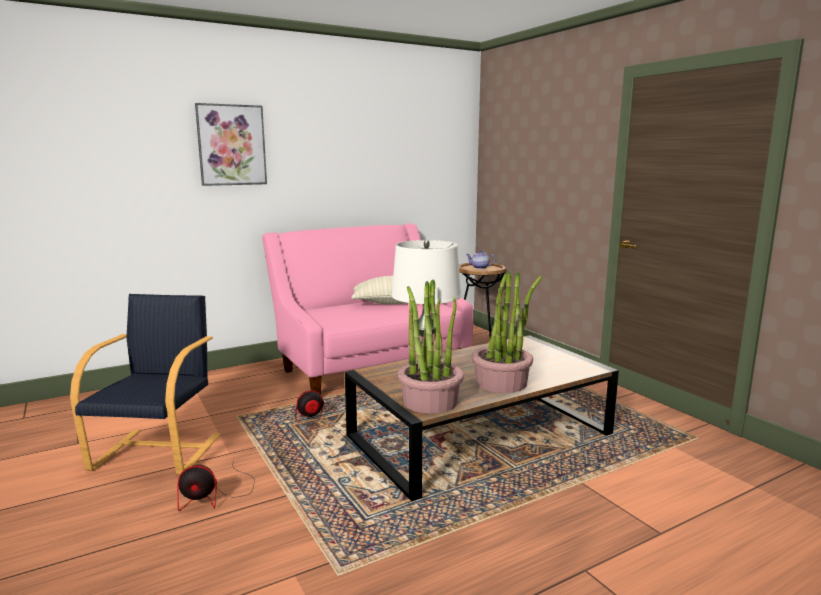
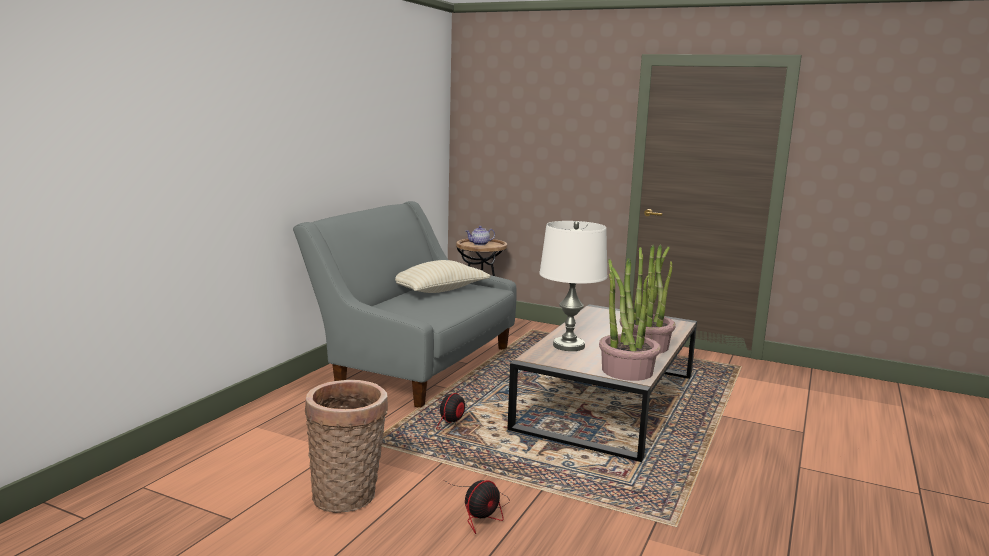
camera: 35 degrees left, 0 degrees up
(158, 451) = (348, 496): black armchair -> basket
(231, 145) = (264, 115): picture -> none
(370, 365) = (416, 364): pink sofa -> grey sofa

